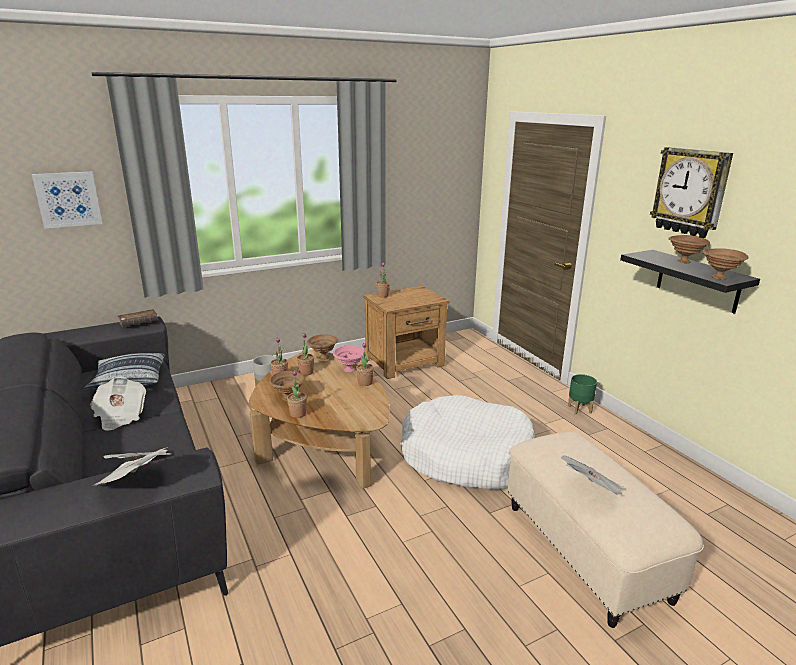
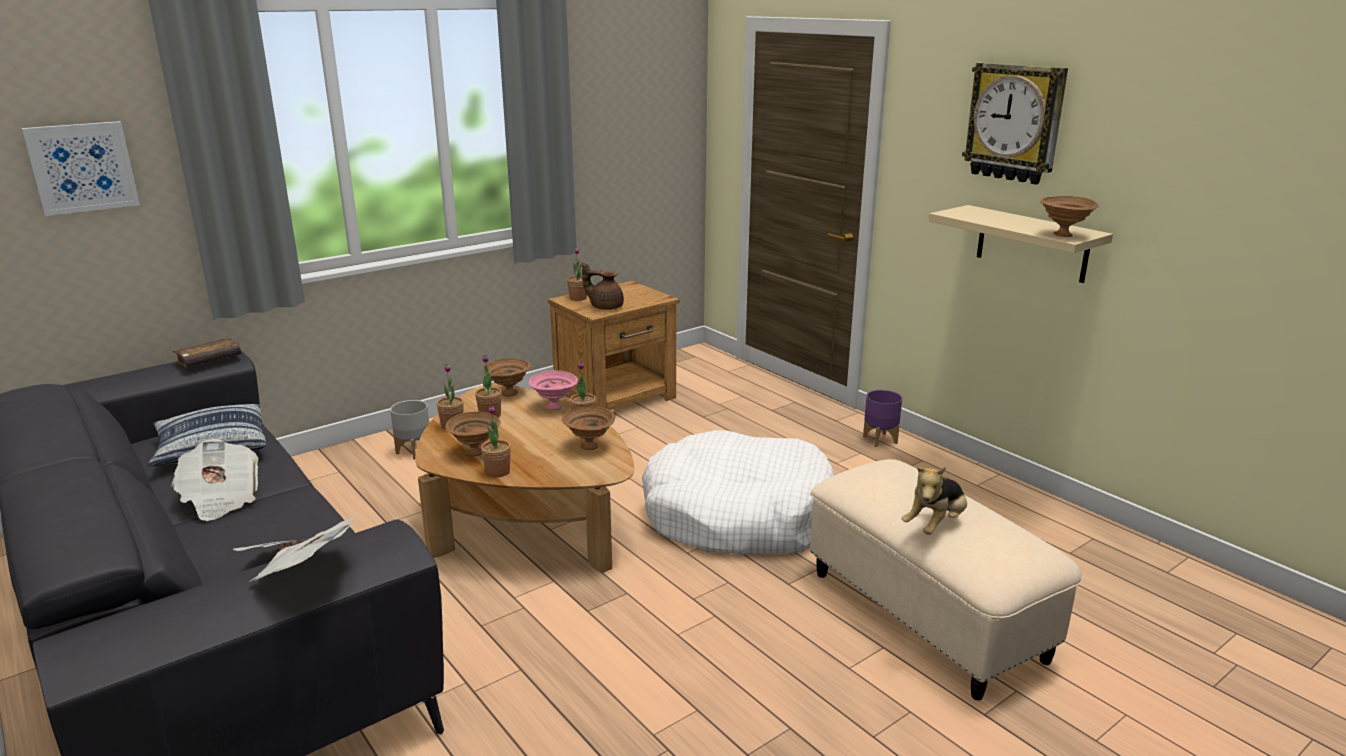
camera: 10 degrees left, 0 degrees up
(398, 303) = (605, 307): none -> brown teapot
(580, 409) = (880, 439): green planter -> purple planter
(592, 490) = (935, 525): newspaper -> plush toy
(685, 262) = (1014, 218): brown bowl -> brown bowl (590, 447)
(698, 281) = (1032, 244): black shelf -> beige shelf

